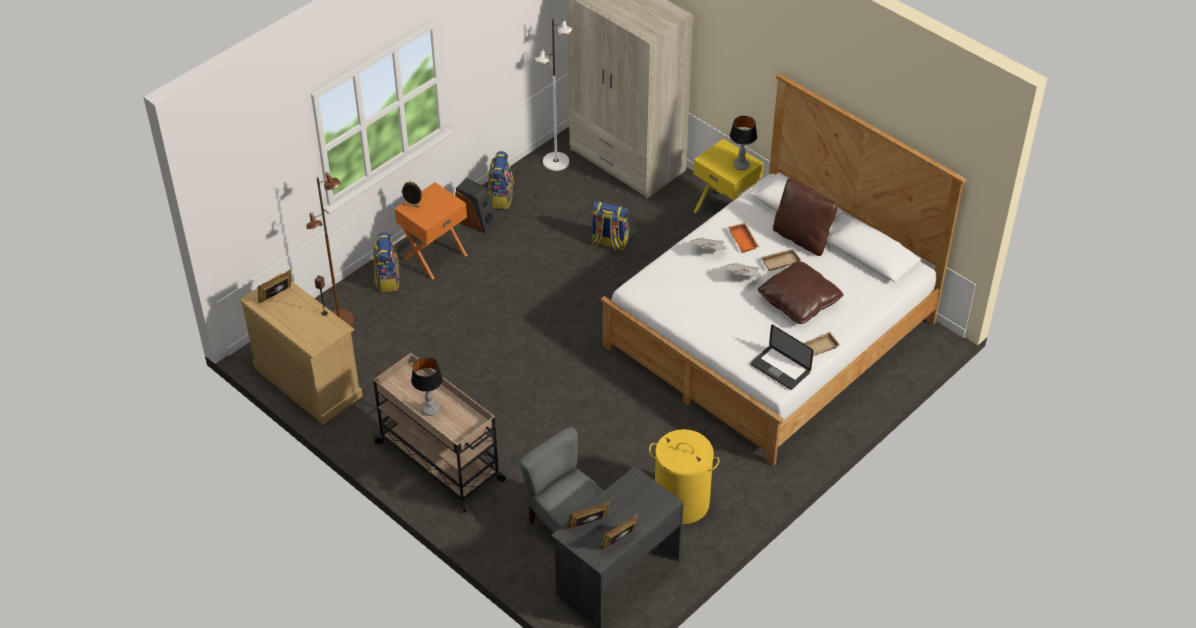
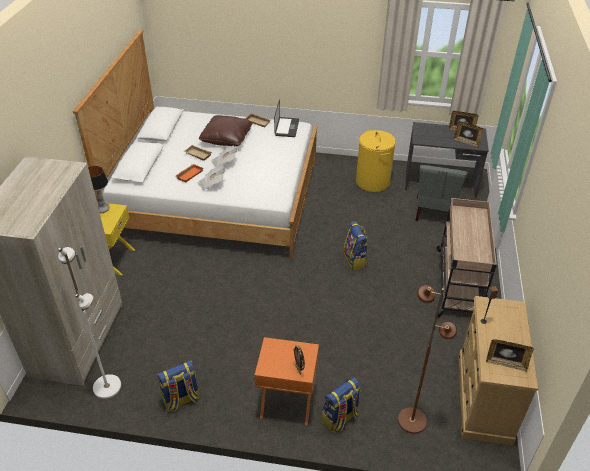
camera: 125 degrees left, 5 degrees down
(430, 410) = (476, 235): table lamp -> none
(476, 221) = (223, 399): speaker -> none
(609, 242) = (188, 303): backpack -> backpack (355, 260)
(802, 238) = (167, 155): brown pillow -> none

